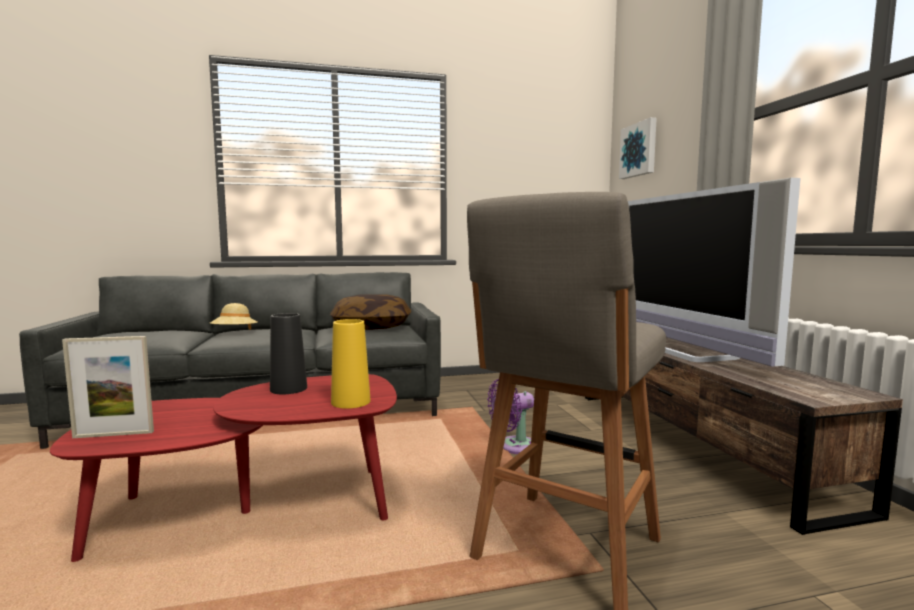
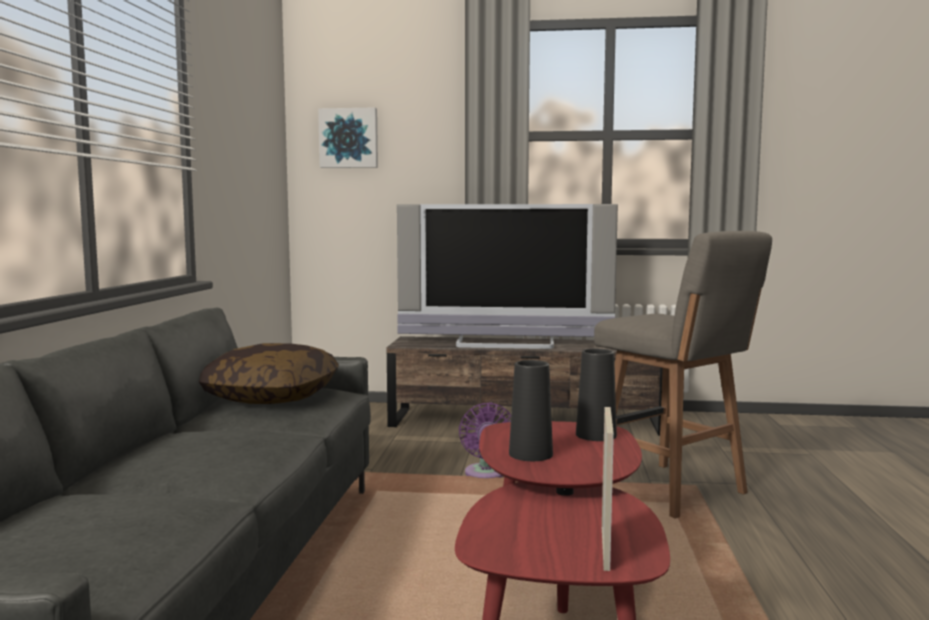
camera: 70 degrees left, 0 degrees up
(234, 333) = (184, 462): beige hat -> none
(350, 402) = (596, 435): yellow vase -> black vase

